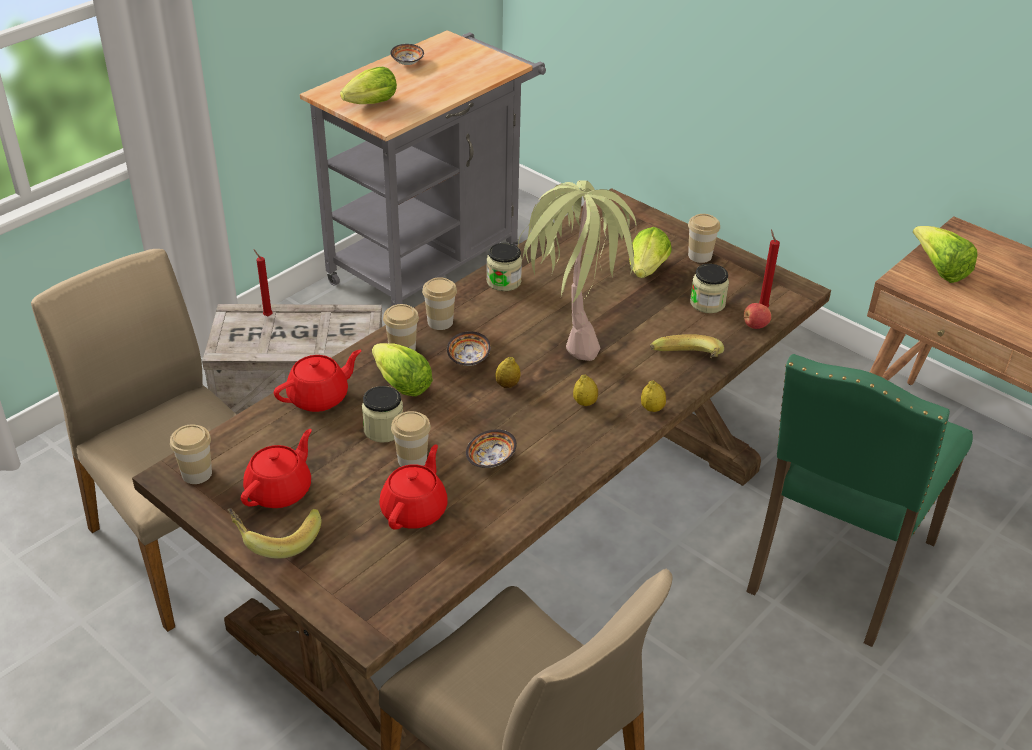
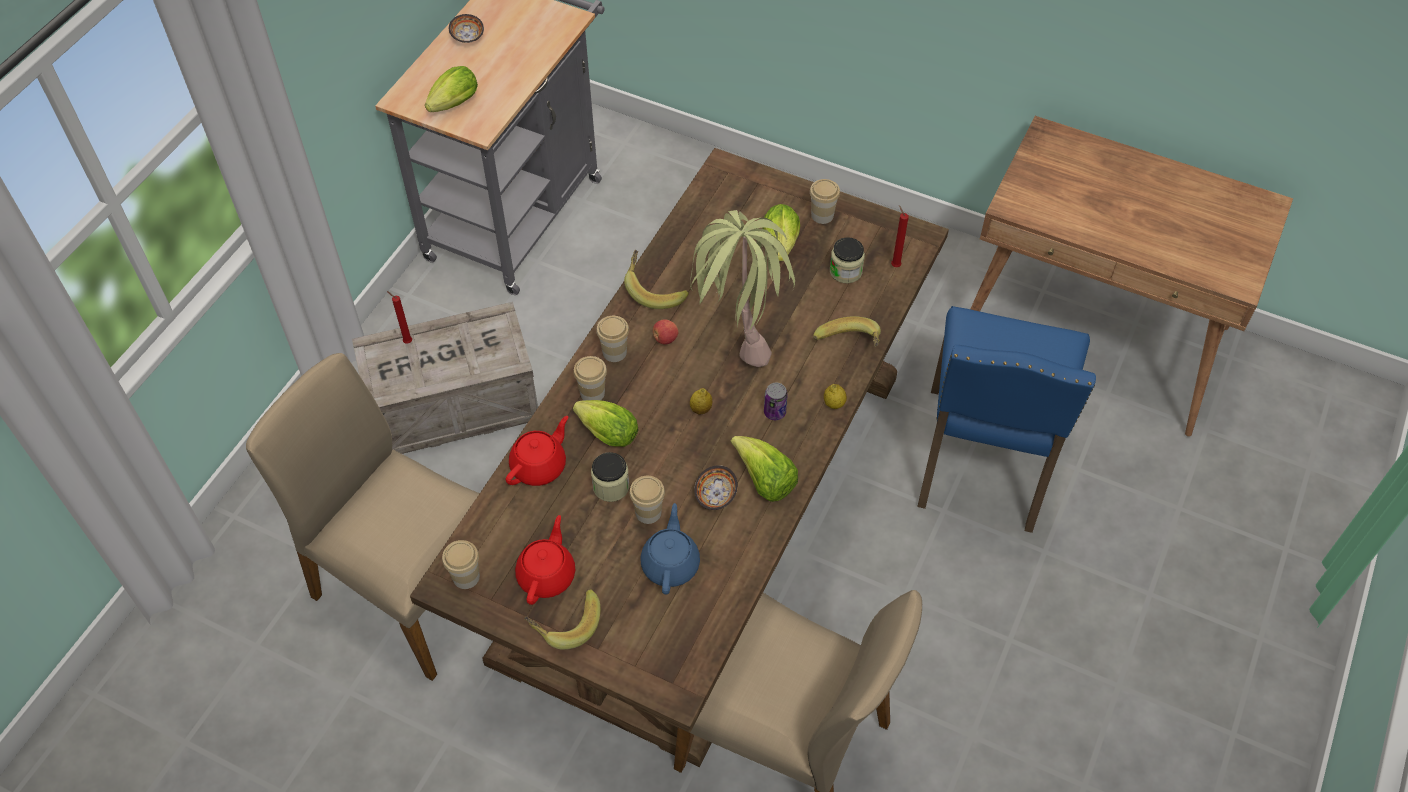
camera: 15 degrees left, 15 degrees up
(415, 510) = (671, 564): red teapot -> blue teapot
(468, 359) = (656, 389): bowl -> none
(503, 281) = (655, 289): jar -> banana
(585, 403) = (774, 412): lemon -> can
(755, 325) = (894, 287): apple -> apple (665, 339)
(835, 567) = (984, 462): green chair -> blue chair
(939, 270) = (1037, 186): lettuce -> lettuce (764, 480)

